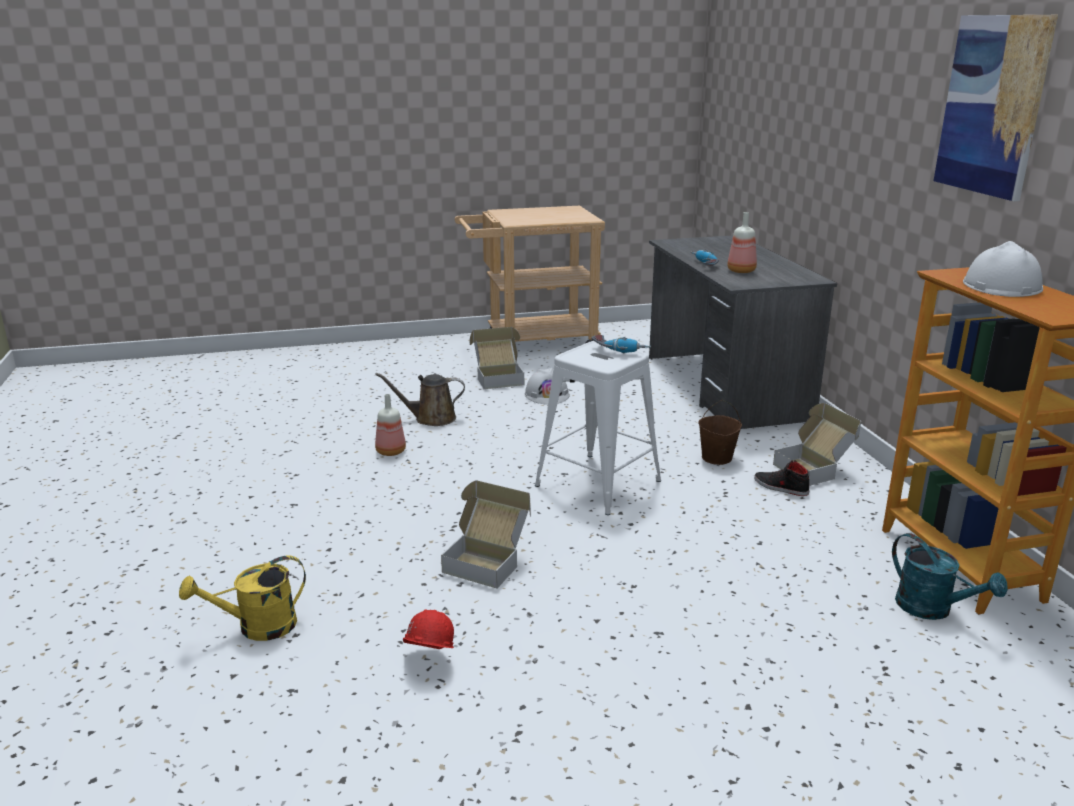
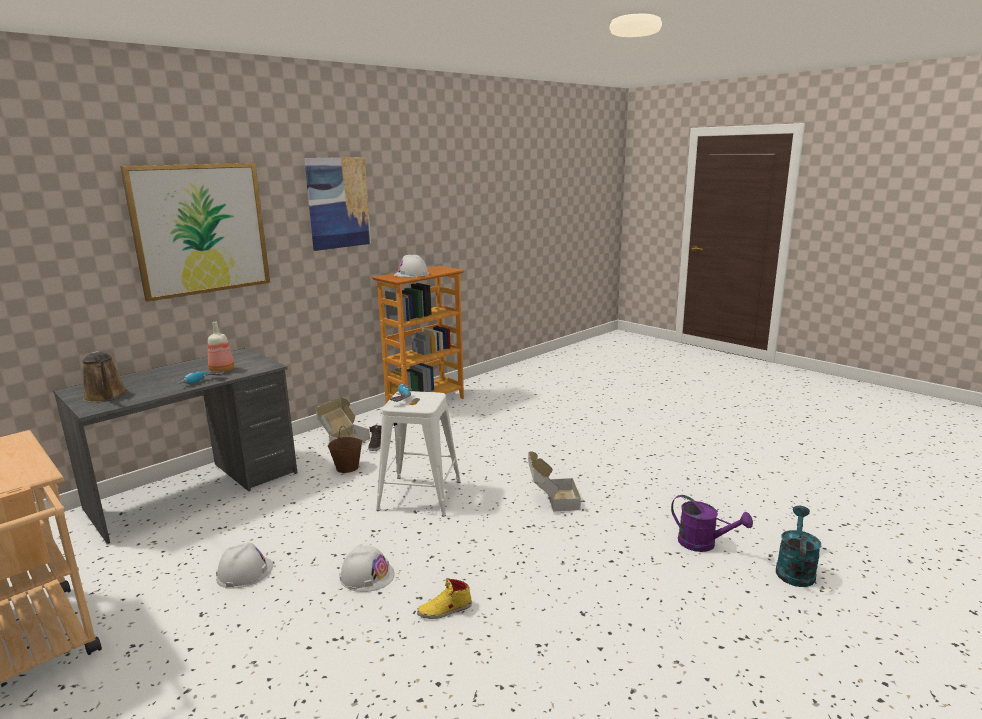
camera: 120 degrees left, 5 degrees down
(257, 628) = (703, 544): yellow watering can -> purple watering can
(390, 452) = (445, 610): bottle -> yellow shoe
(428, 662) = (647, 486): red hard hat -> none
(431, 419) = (348, 621): brown watering can -> brown watering can (106, 396)
(480, 433) = (367, 575): none -> white hard hat
(498, 378) = (196, 625): cardboard box -> none
(846, 109) = (200, 229): none -> picture
(933, 609) = (469, 404): turquoise watering can -> turquoise watering can (794, 569)

